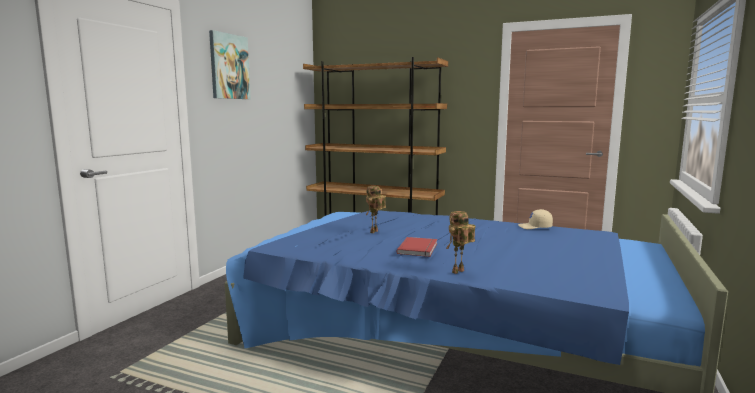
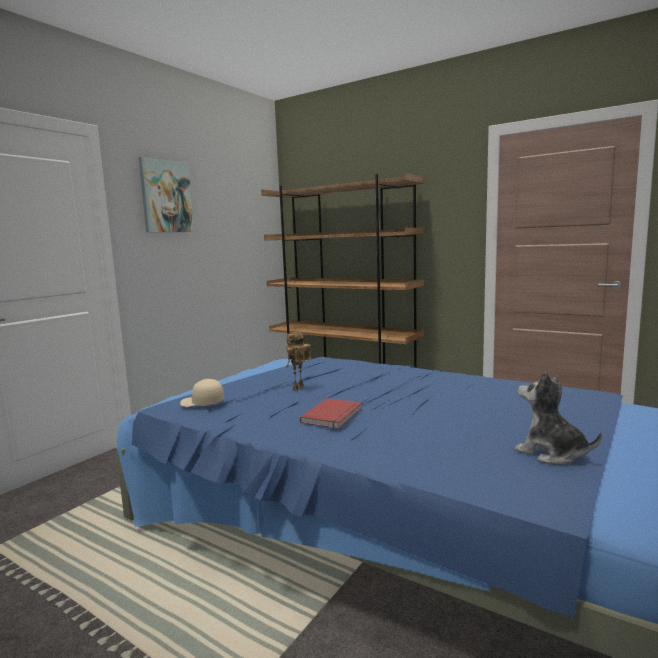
camera: 10 degrees right, 0 degrees up
(458, 272) = (363, 455): toy robot -> none
(535, 227) = (508, 384): beige cap -> beige cap (202, 403)
(587, 268) = (551, 453): none -> plush toy

